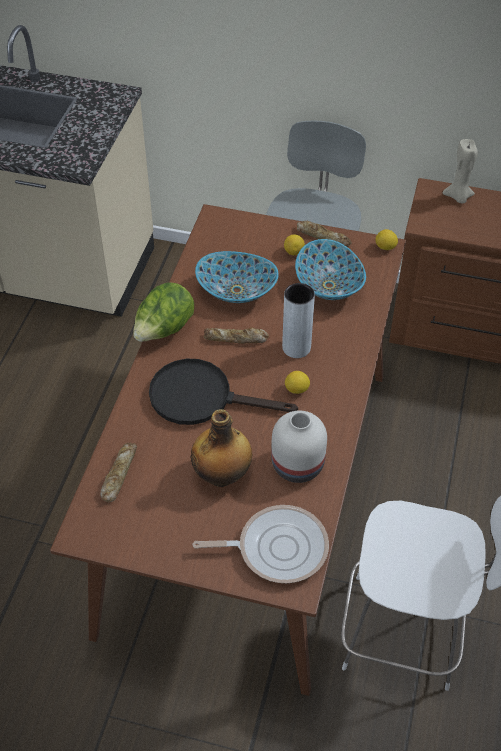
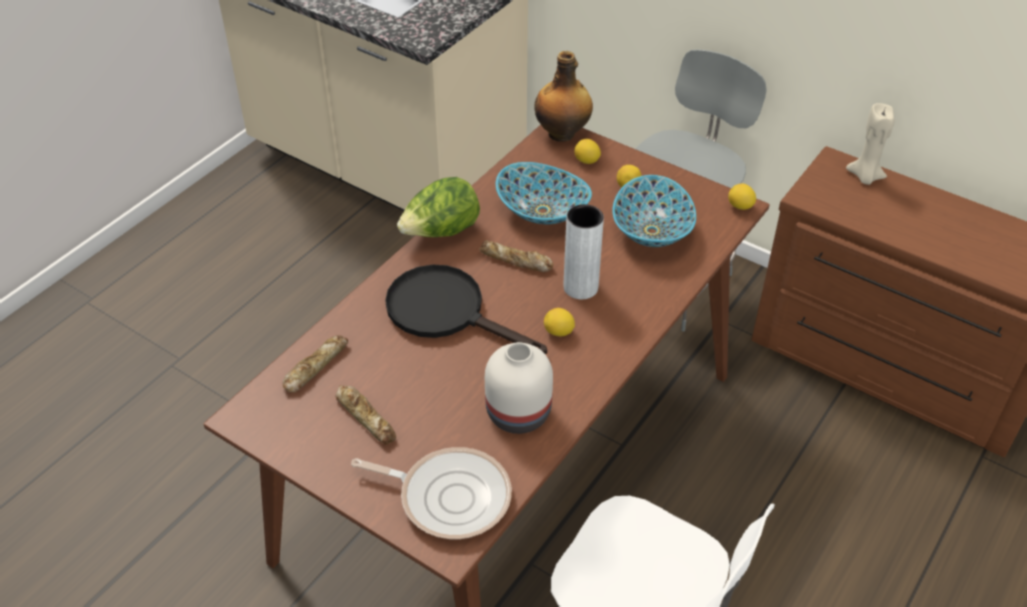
camera: 20 degrees right, 5 degrees down
(222, 475) = (428, 399): bottle -> bottle (562, 133)
(251, 238) = (586, 161): none -> lemon
(323, 237) = (671, 178): bread -> bread (366, 417)

